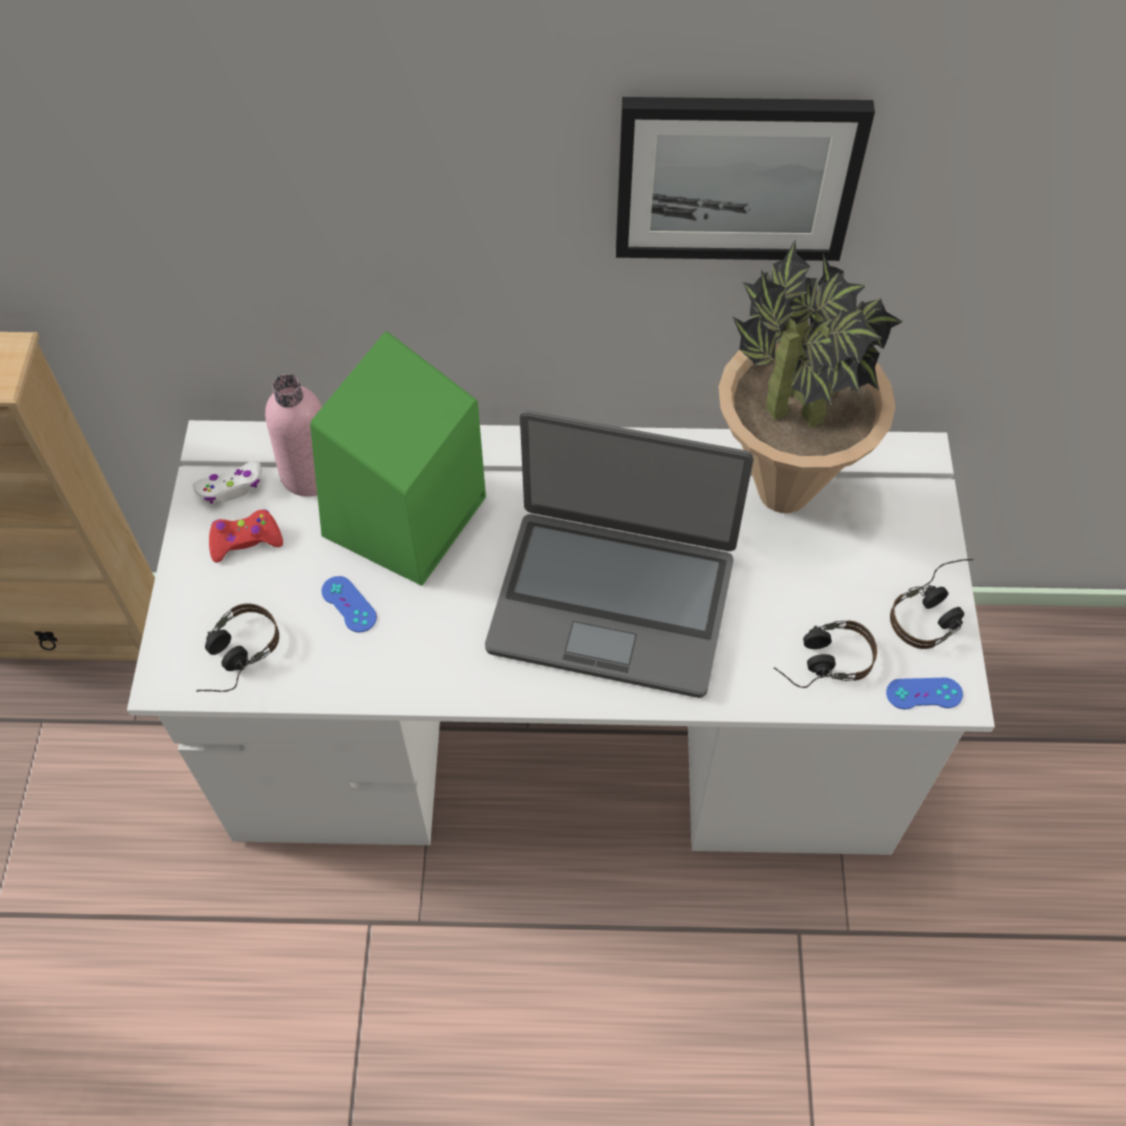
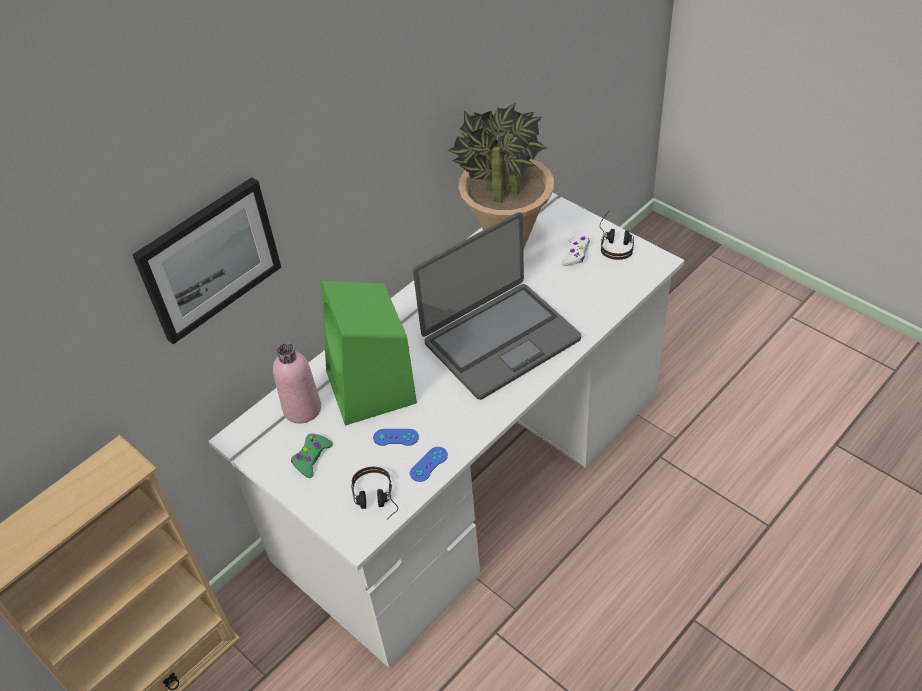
camera: 45 degrees left, 10 degrees down
(231, 488) = (273, 446): white game controller -> white game controller (576, 254)
(245, 540) = (311, 458): red game controller -> green game controller
(736, 177) = (423, 98): picture -> picture (209, 259)
(820, 662) = (602, 292): headphones -> none
(924, 694) = (649, 270): blue game controller -> blue game controller (429, 464)

